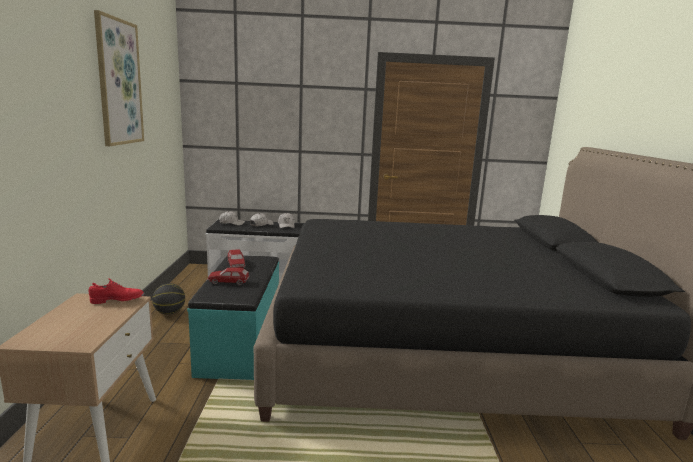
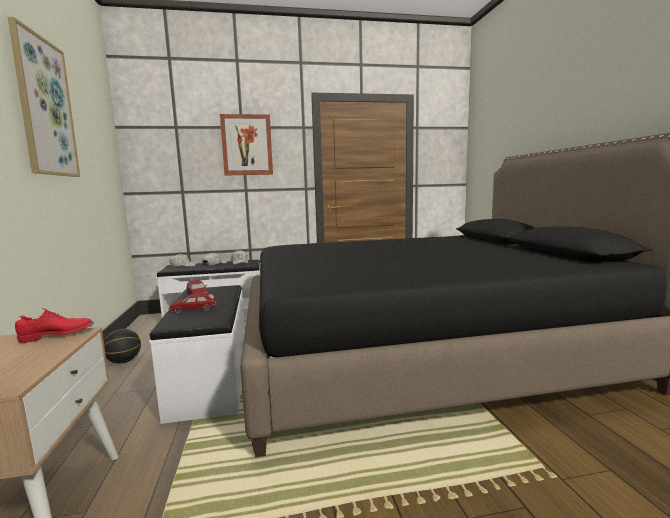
camera: 10 degrees left, 5 degrees down
(242, 342) = (212, 378): turquoise bench -> white bench
(305, 105) = (247, 145): none -> picture

